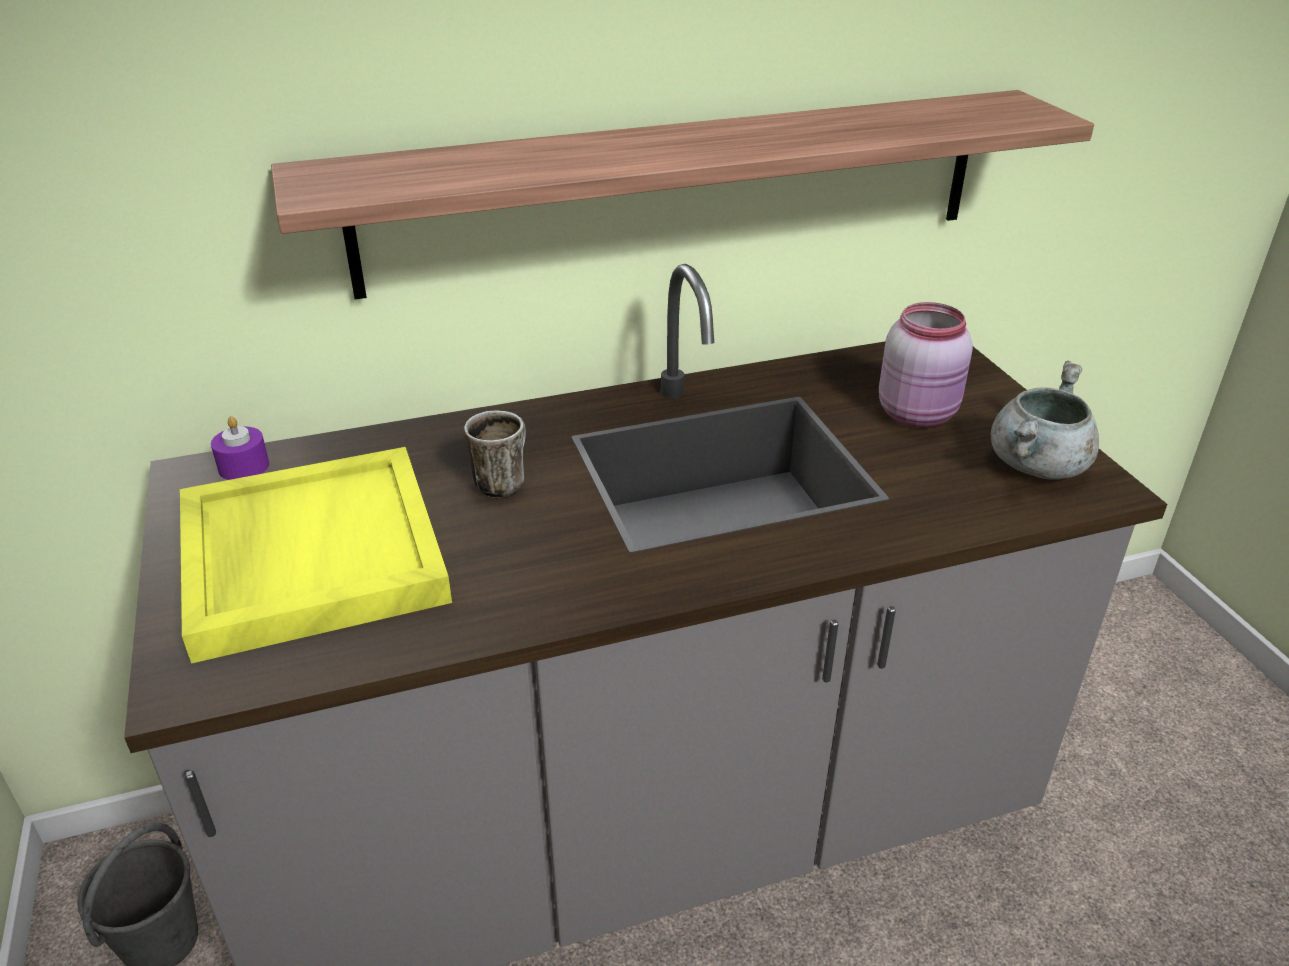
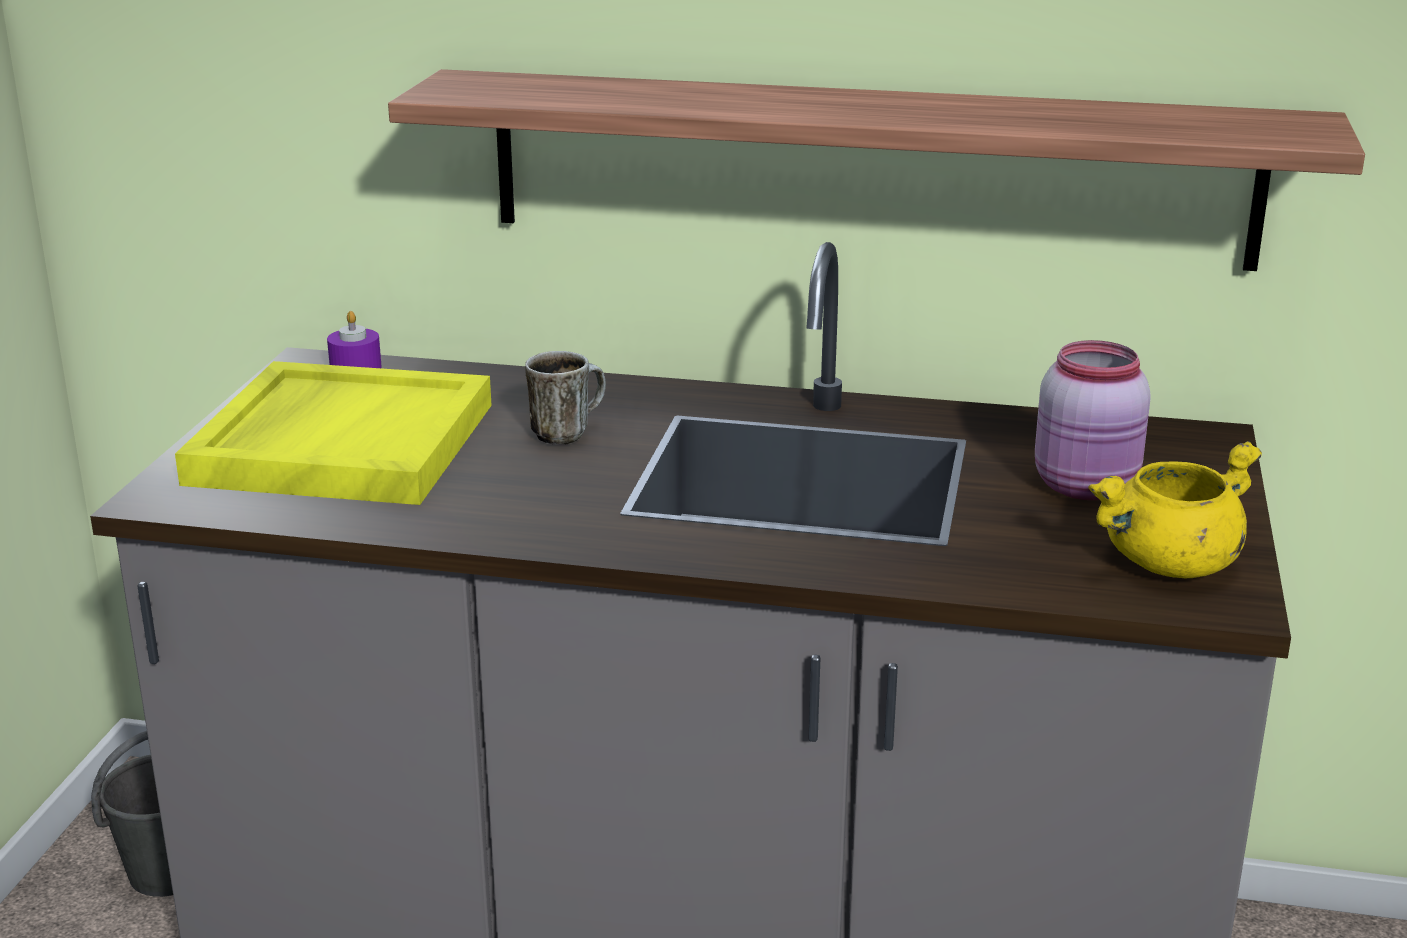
camera: 30 degrees right, 10 degrees down
(1038, 466) = (1169, 564): grey cooking pot -> yellow cooking pot

